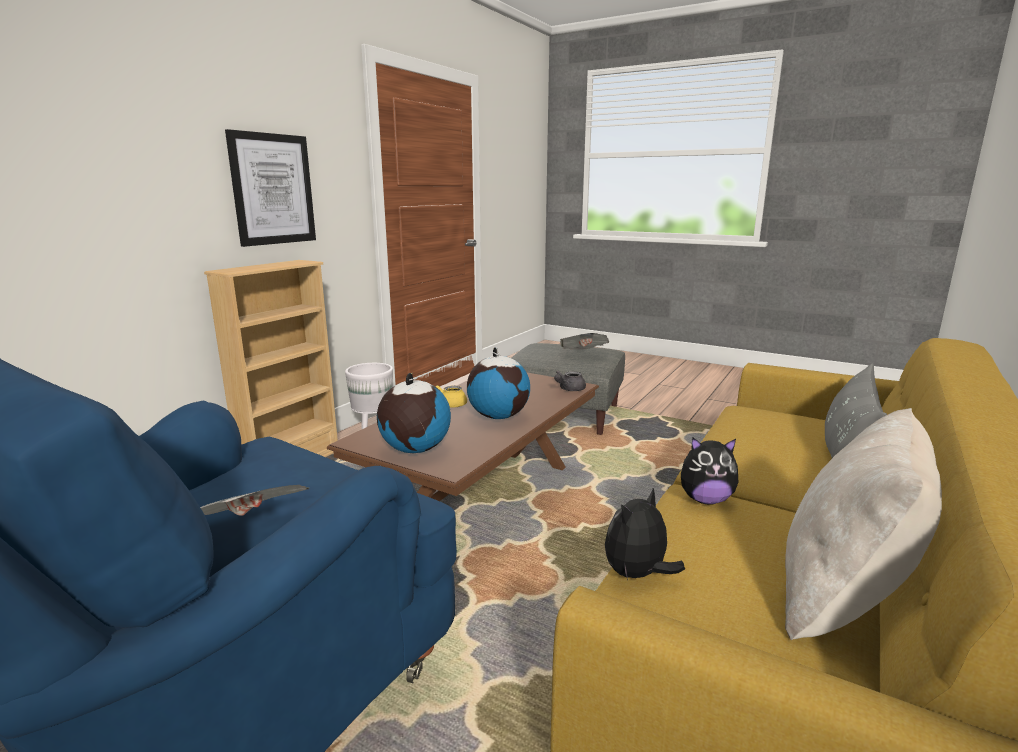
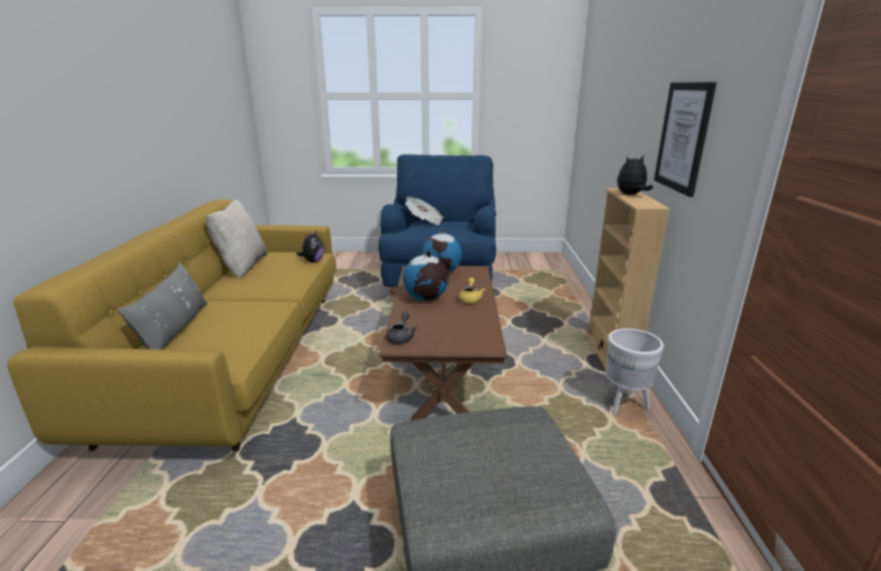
camera: 150 degrees right, 5 degrees up
(583, 355) = (459, 463): newspaper -> none
(705, 499) = (284, 285): plush toy -> plush toy (631, 195)

